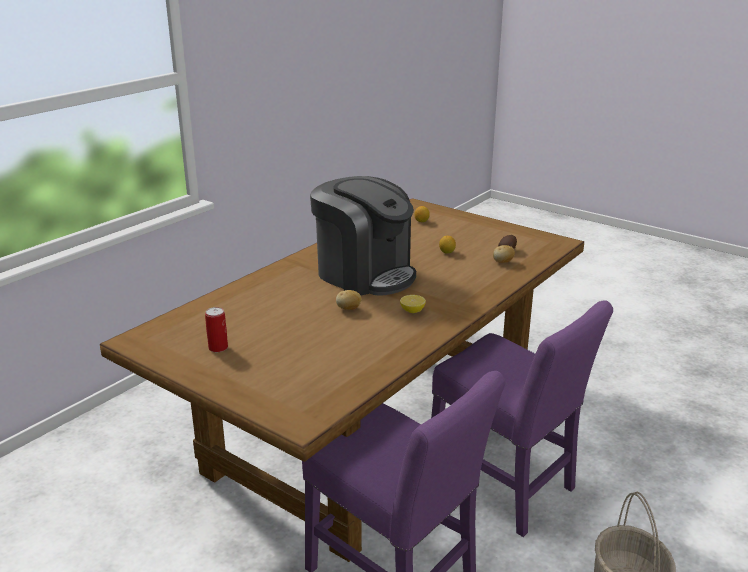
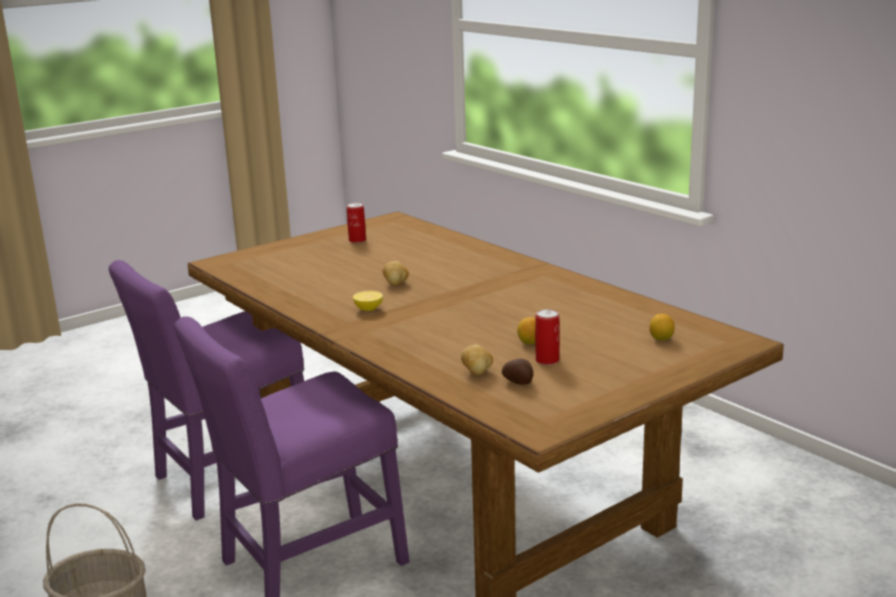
camera: 105 degrees right, 5 degrees down
(365, 274) = (479, 295): coffee machine -> none
(471, 246) = (547, 360): none -> can

